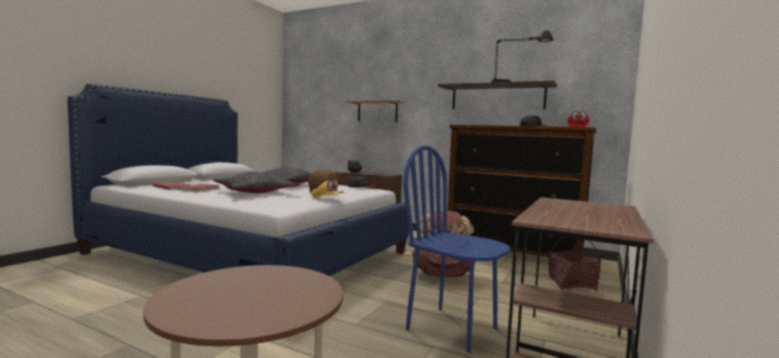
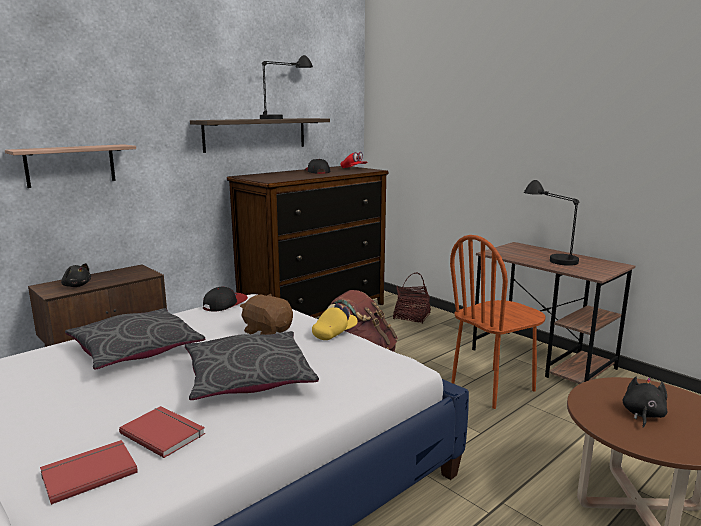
camera: 70 degrees left, 10 degrees up
(249, 288) = (642, 415): none -> black plush toy
(452, 328) = (493, 387): blue chair -> brown chair
(594, 211) = (548, 255): none -> black table lamp

